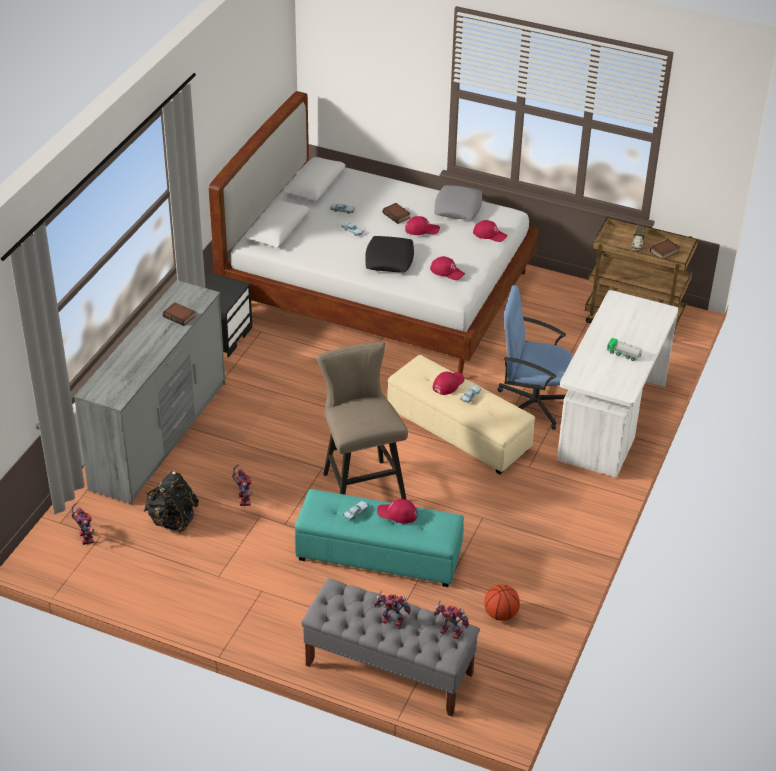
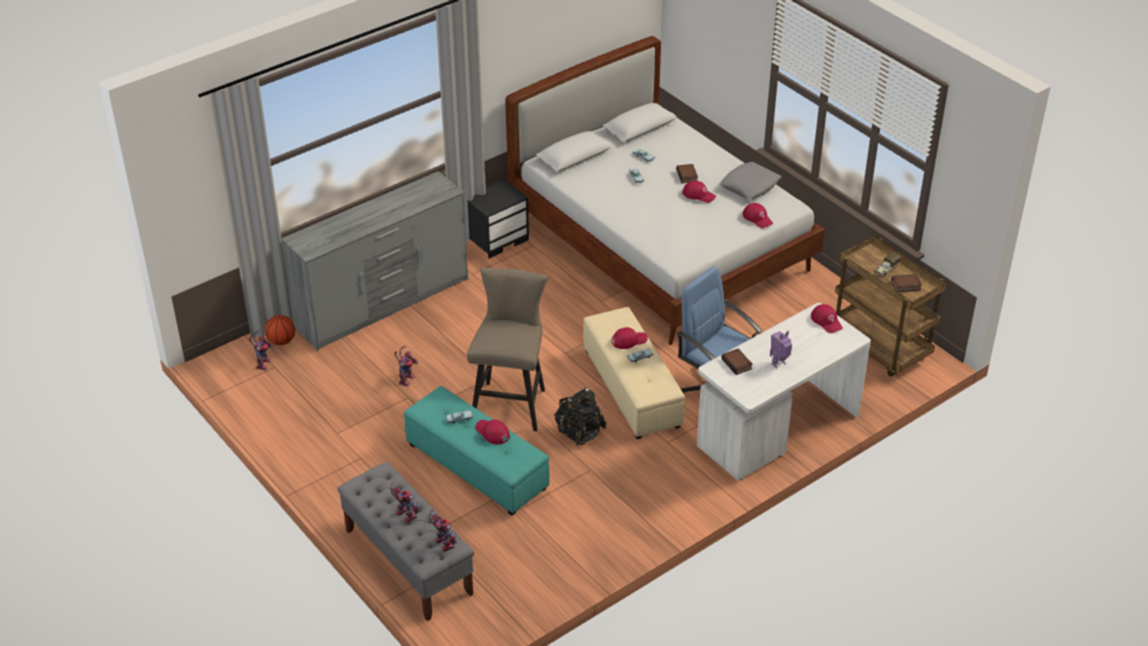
camera: 30 degrees right, 0 degrees up
(172, 520) = (338, 375): black backpack -> black backpack (579, 433)
(180, 316) = (415, 202): book -> book (737, 364)
(389, 259) = (647, 212): black pillow -> none
(447, 271) = (688, 239): red cap -> red cap (826, 321)
(501, 614) = (537, 556): basketball -> basketball (282, 341)
(623, 354) = (779, 364): toy truck -> toy robot

